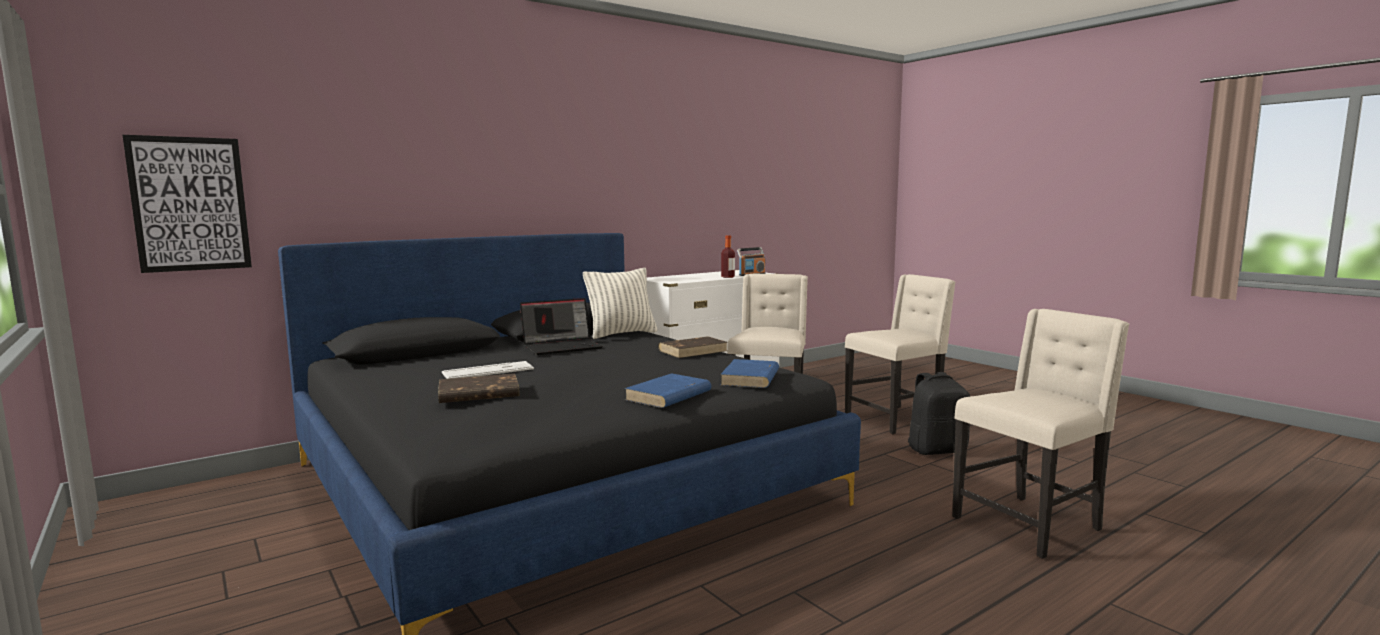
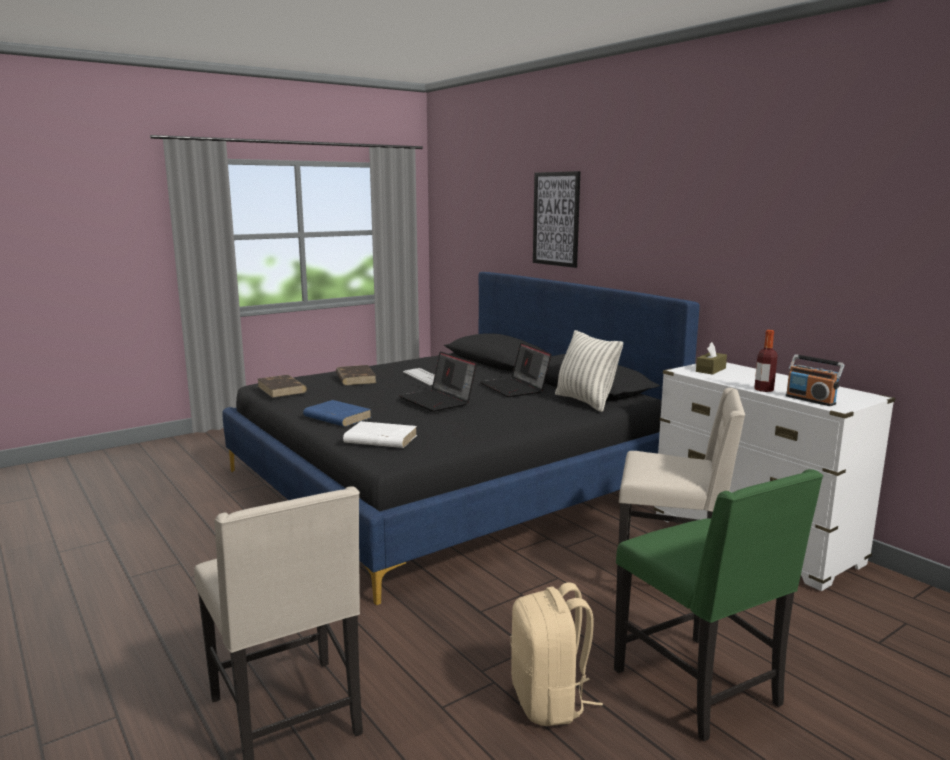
camera: 90 degrees right, 5 degrees up
(190, 204) = (468, 241): picture -> picture (556, 219)
(610, 364) = (438, 401): none -> laptop
(670, 279) = (710, 370): none -> brown tissue box
(693, 350) = (498, 423): brown book -> brown book (282, 389)
(750, 378) = (380, 439): blue book -> white book
(895, 419) = (700, 689): beige chair -> green chair
(937, 450) = (550, 701): black backpack -> beige backpack

